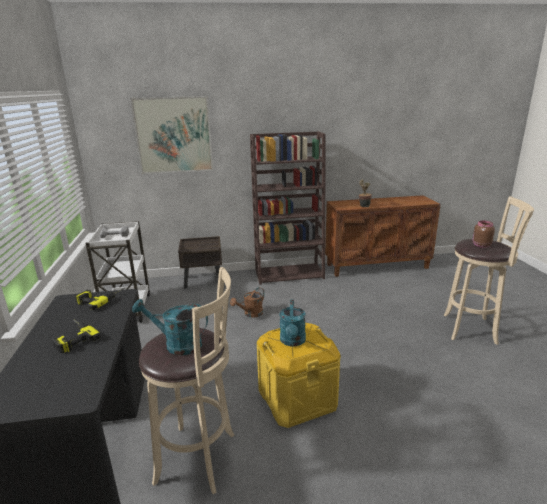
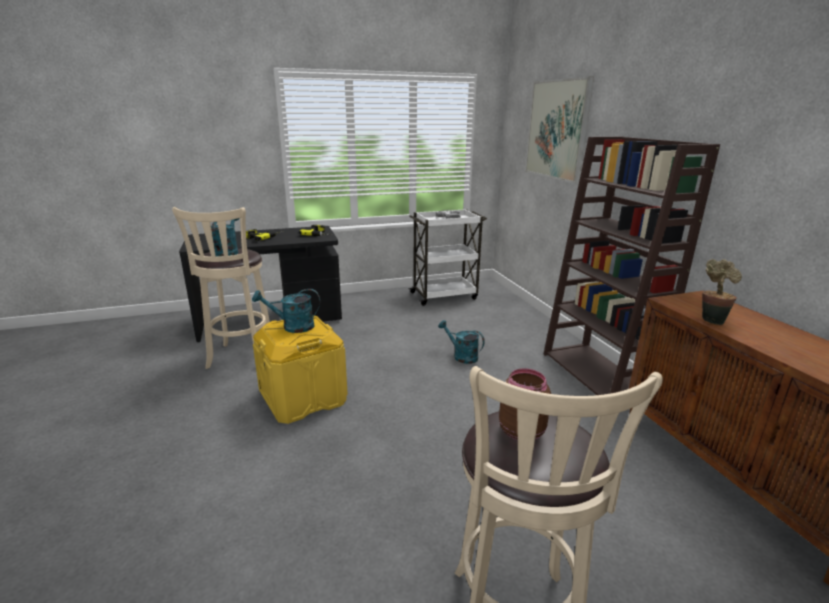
camera: 80 degrees right, 0 degrees up
(204, 281) = (526, 319): brown nightstand -> none
(250, 314) = (461, 356): brown watering can -> turquoise watering can

